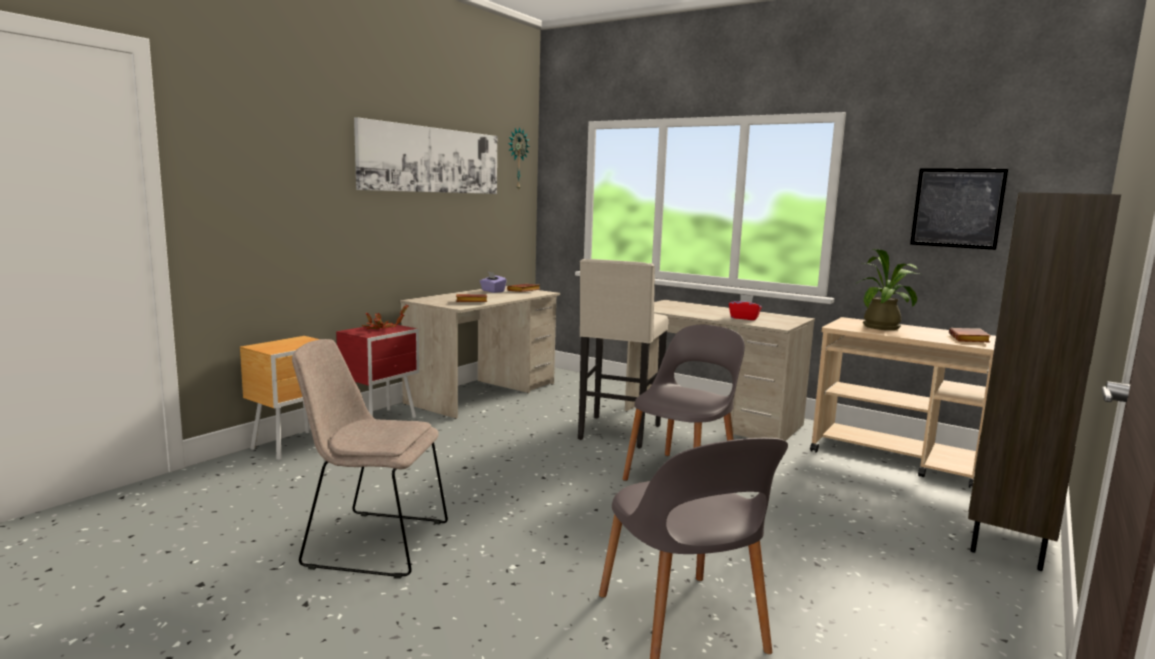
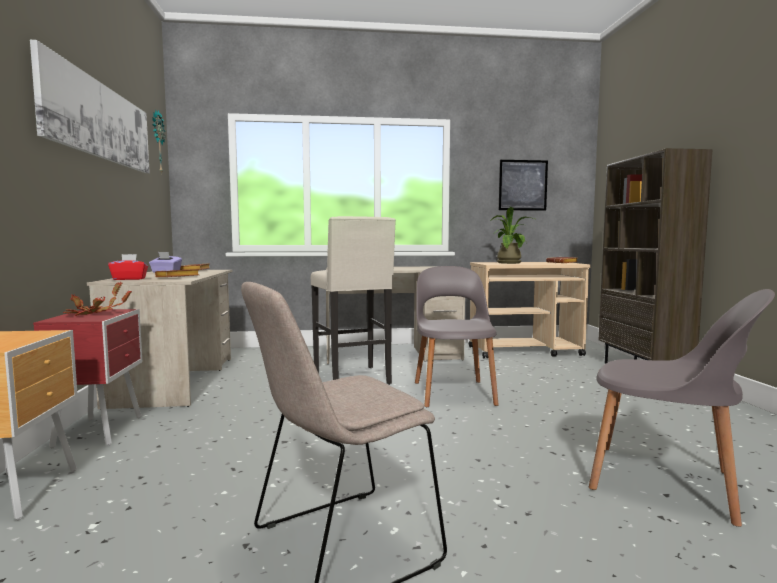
camera: 40 degrees left, 5 degrees down
(744, 318) = (418, 268): red tissue box -> red tissue box (129, 279)

